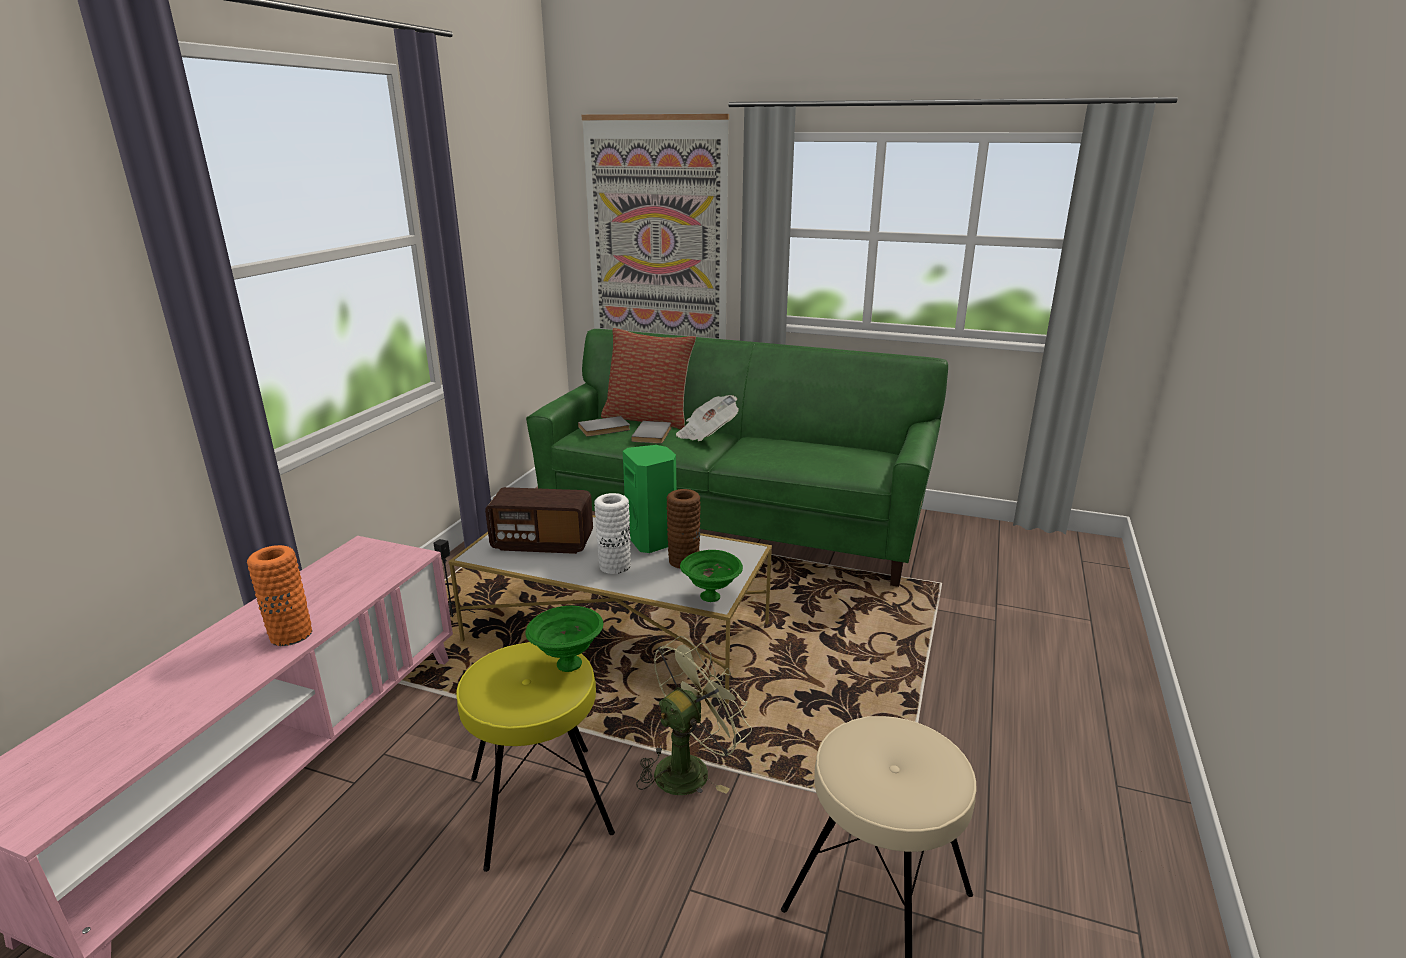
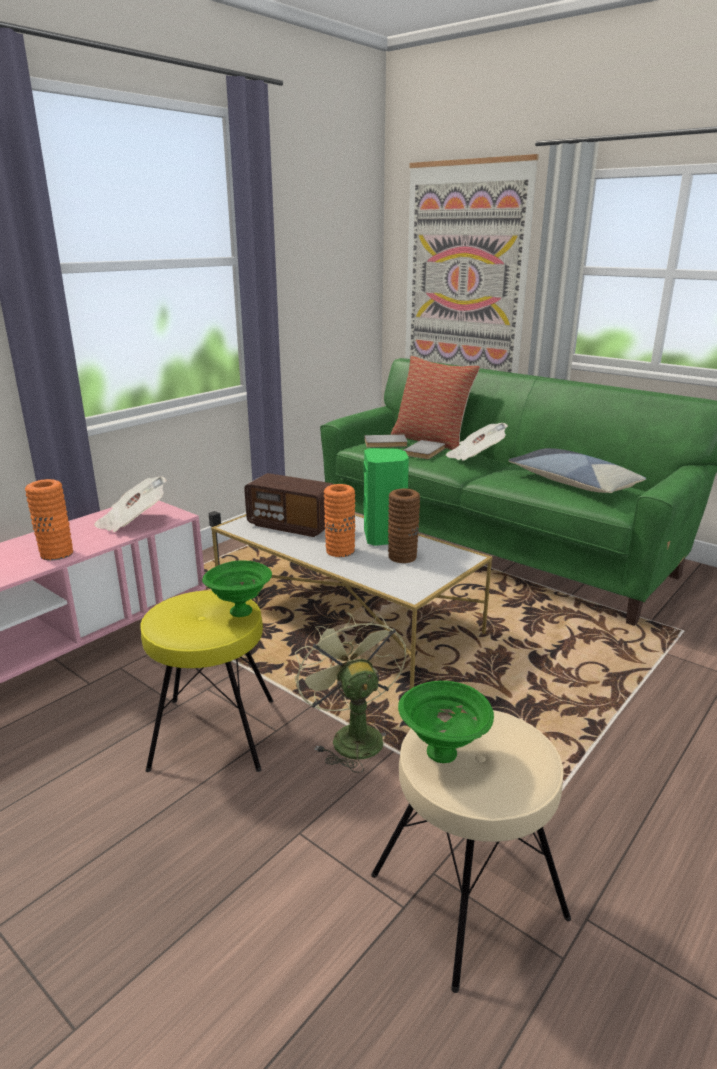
camera: 20 degrees right, 0 degrees up
(363, 574) = (133, 522): none -> newspaper
(614, 566) = (340, 551): white vase -> orange vase
(689, 767) = (351, 735): green fan -> green fan turned 90 degrees counterclockwise
(712, 597) = (409, 589): green bowl -> green bowl (444, 754)
(818, 453) = (573, 483): none -> pillow

